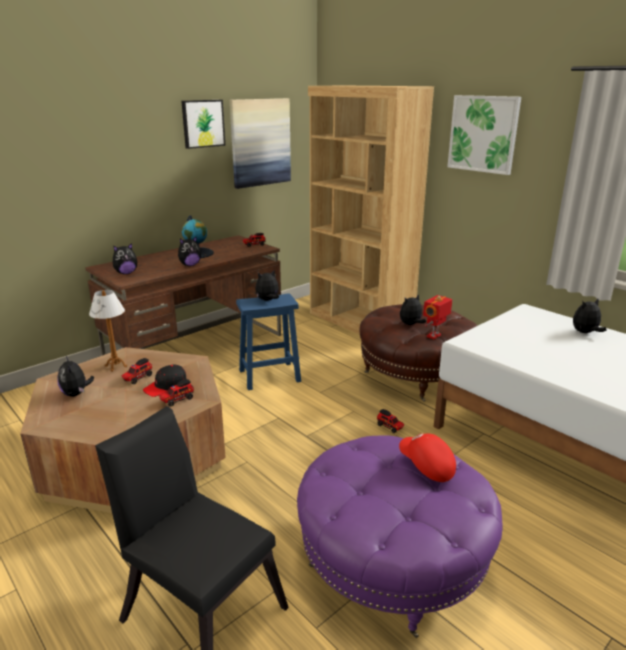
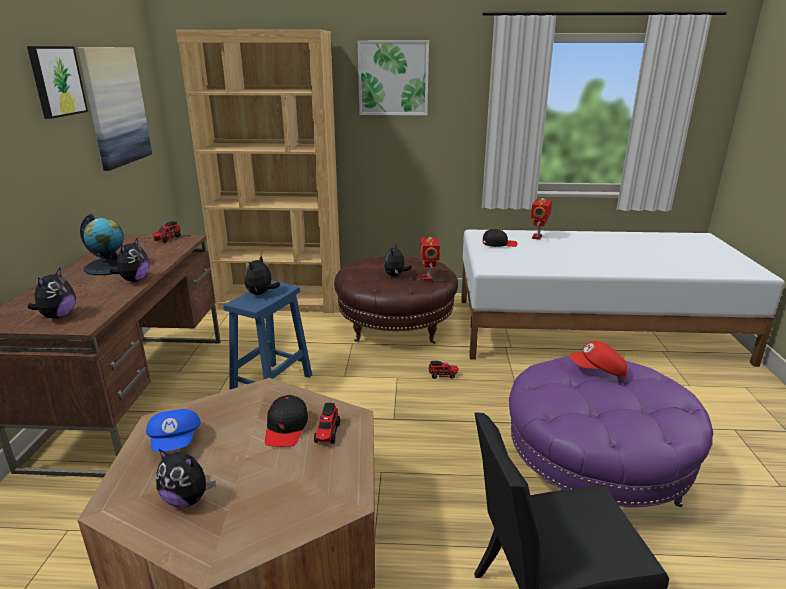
camera: 45 degrees left, 0 degrees up
(116, 366) = (176, 442): table lamp -> blue cap
(137, 378) = (234, 439): toy truck -> none
(525, 325) = (499, 244): none -> black cap
(585, 333) = (538, 237): plush toy -> toy robot

